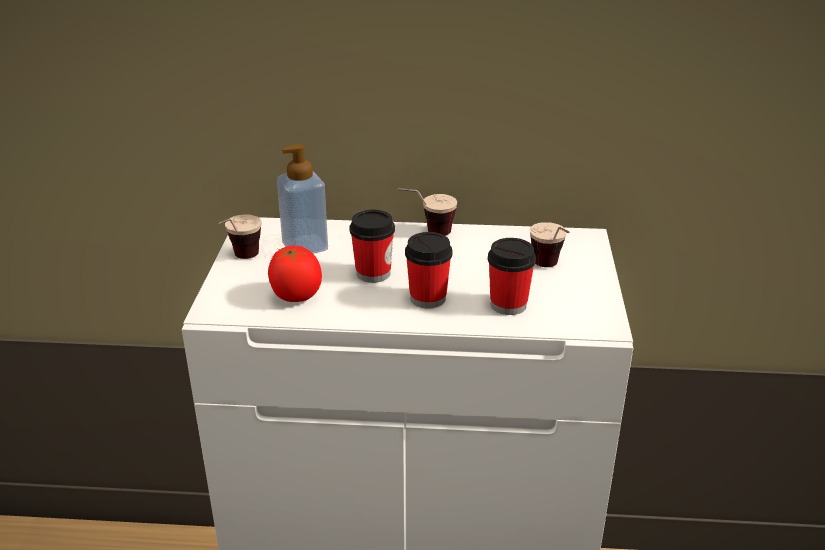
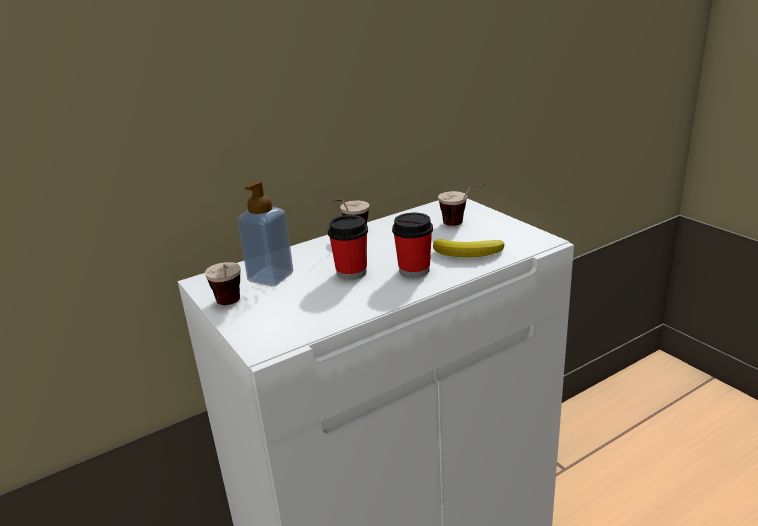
camera: 35 degrees left, 5 degrees down
(296, 296) = (316, 309): tomato -> none
(508, 305) = (470, 252): cup -> banana

